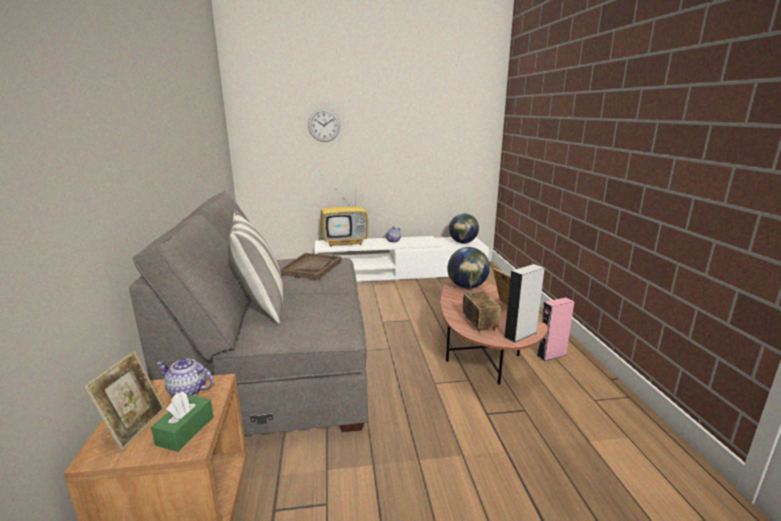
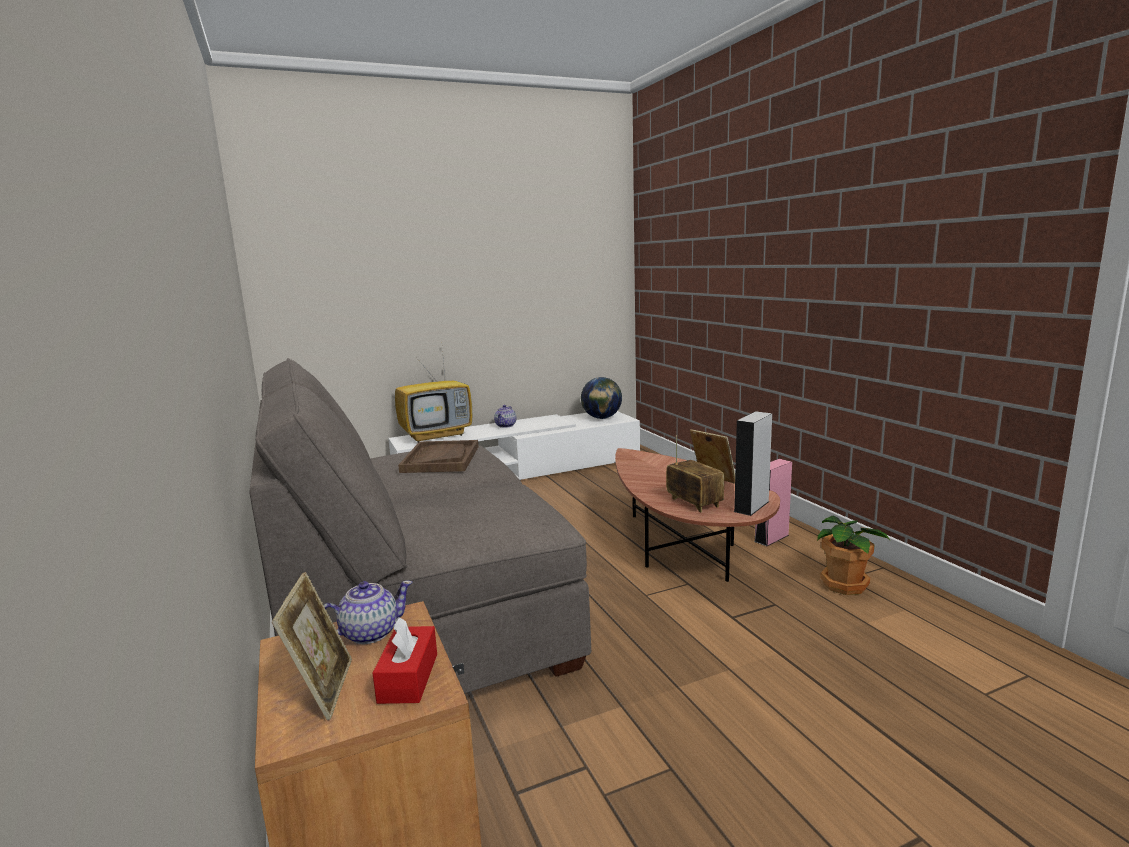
camera: 15 degrees left, 5 degrees down
(185, 430) = (408, 678): green tissue box -> red tissue box
(188, 391) = (369, 633): teapot -> teapot turned 150 degrees clockwise
(260, 305) = (404, 512): pillow -> none
(324, 125) = (392, 265): wall clock -> none
(467, 287) = (648, 465): globe -> none
(589, 405) = (845, 584): none -> potted plant

